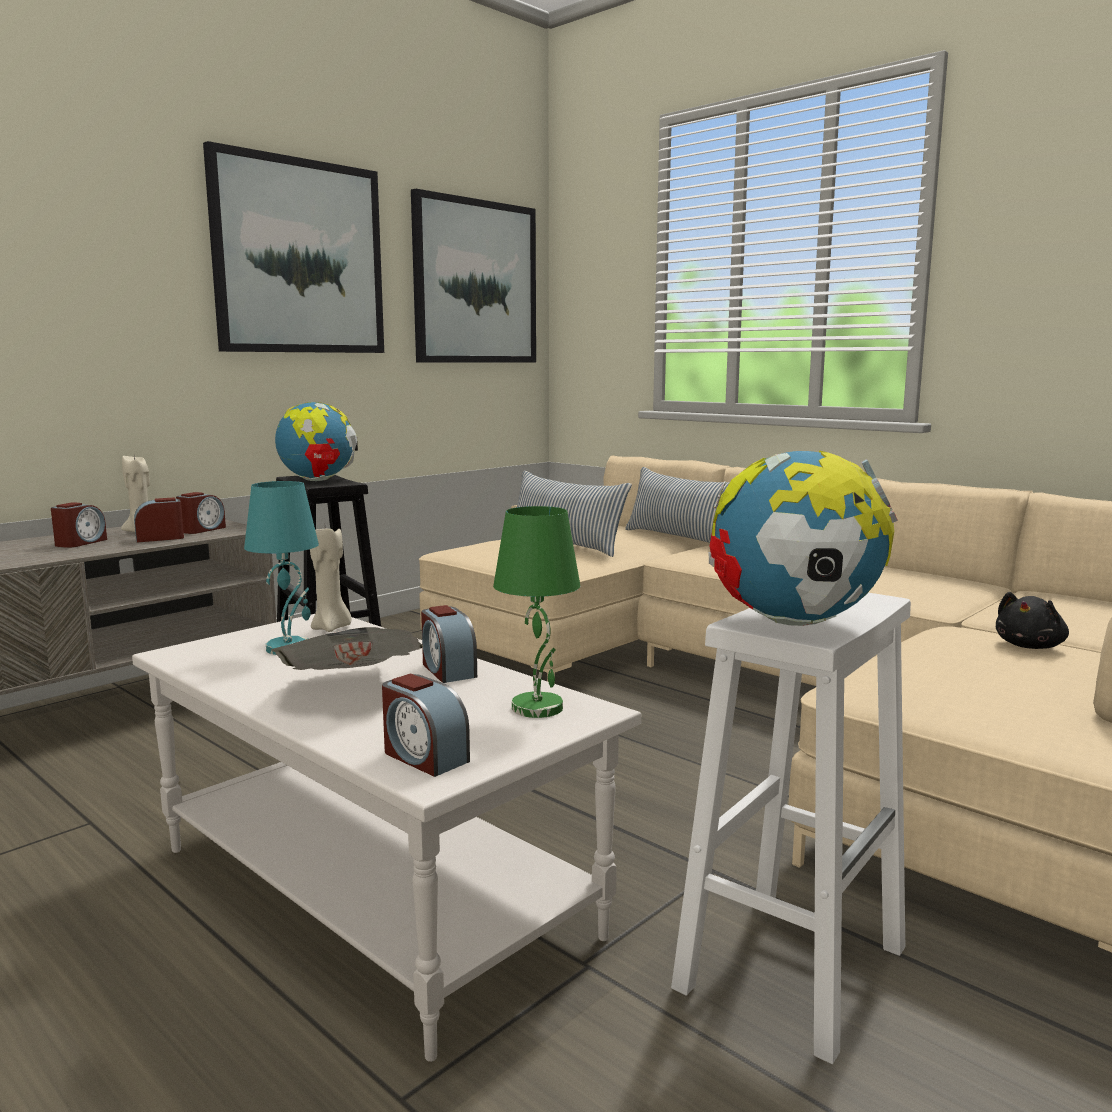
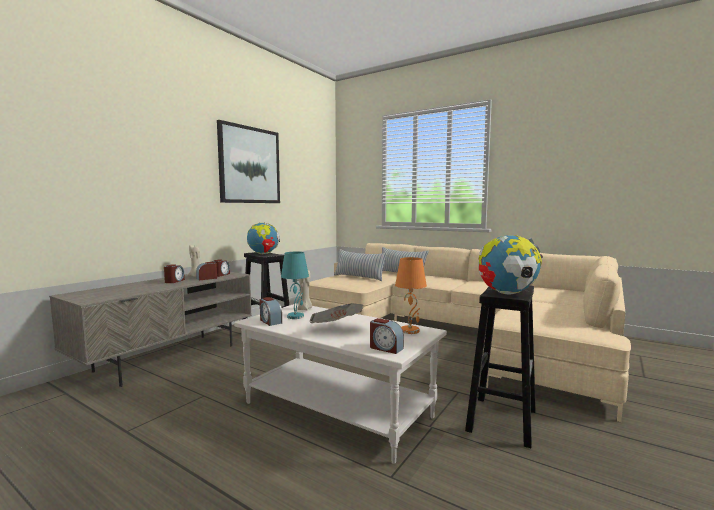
camera: 10 degrees left, 5 degrees down
(447, 670) = (365, 320): alarm clock -> alarm clock (270, 321)
(475, 282) = (311, 176): picture -> none
(539, 708) = (410, 331): green table lamp -> orange table lamp
(793, 965) = (501, 419): white stool -> black stool
(1030, 646) = (549, 304): black plush toy -> none

